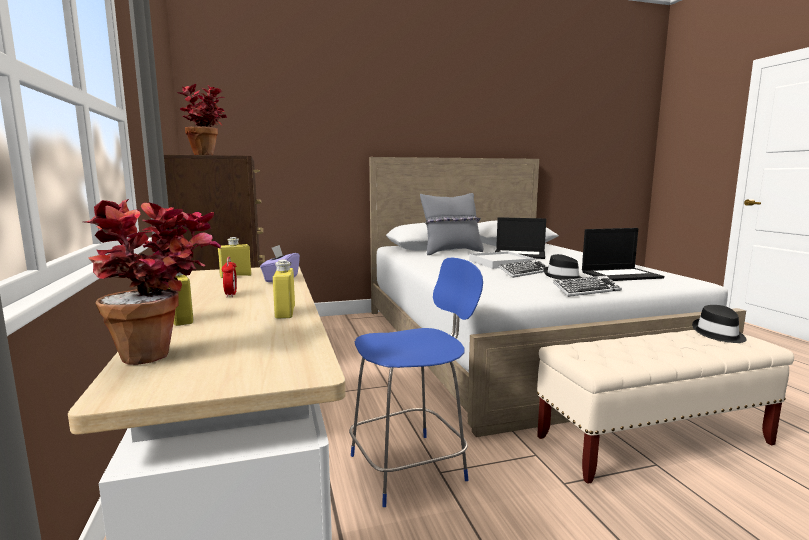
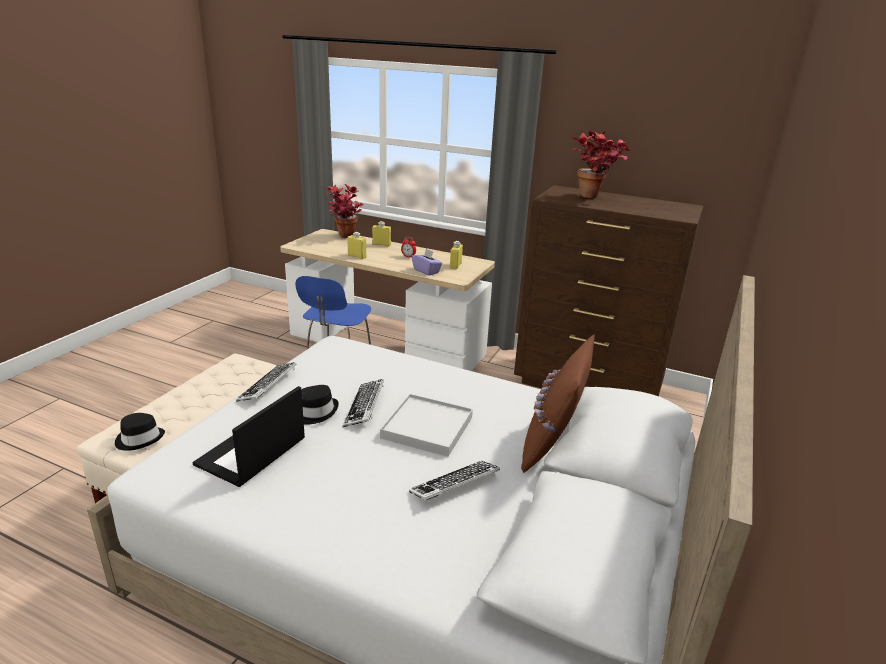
camera: 130 degrees right, 15 degrees up
(451, 252) = (552, 445): grey pillow -> brown pillow
(520, 254) = (455, 486): laptop -> keyboard

